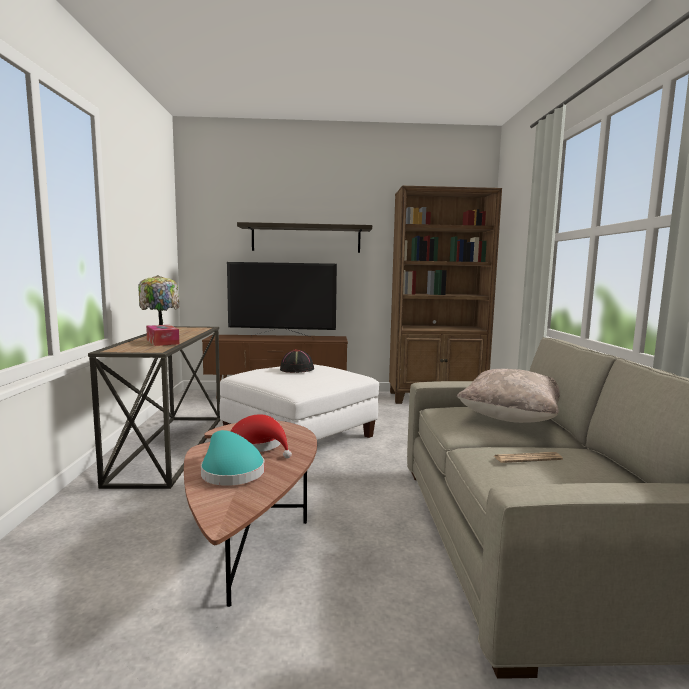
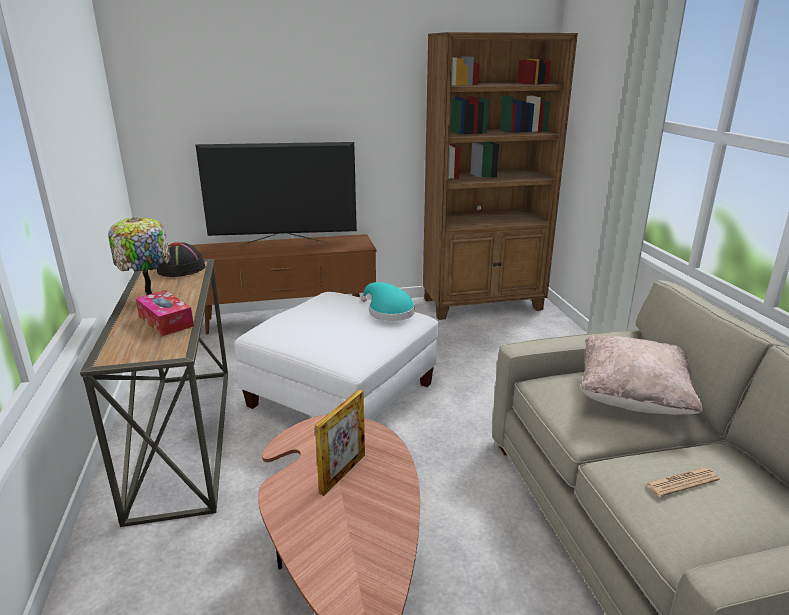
camera: 10 degrees left, 15 degrees up
(230, 472) = (332, 533): turquoise hat -> turquoise hat (388, 312)
(258, 446) = (343, 473): red hat -> picture frame
(297, 369) = (333, 314): black hat -> black hat (181, 269)
(306, 239) = (305, 103): shelf -> none

